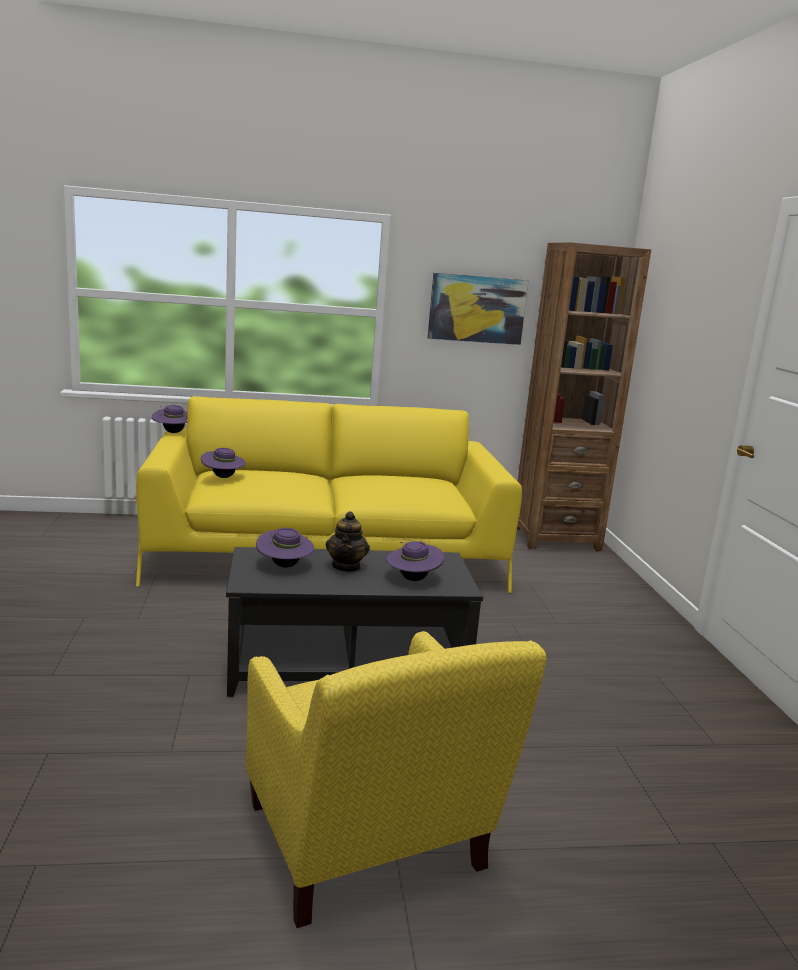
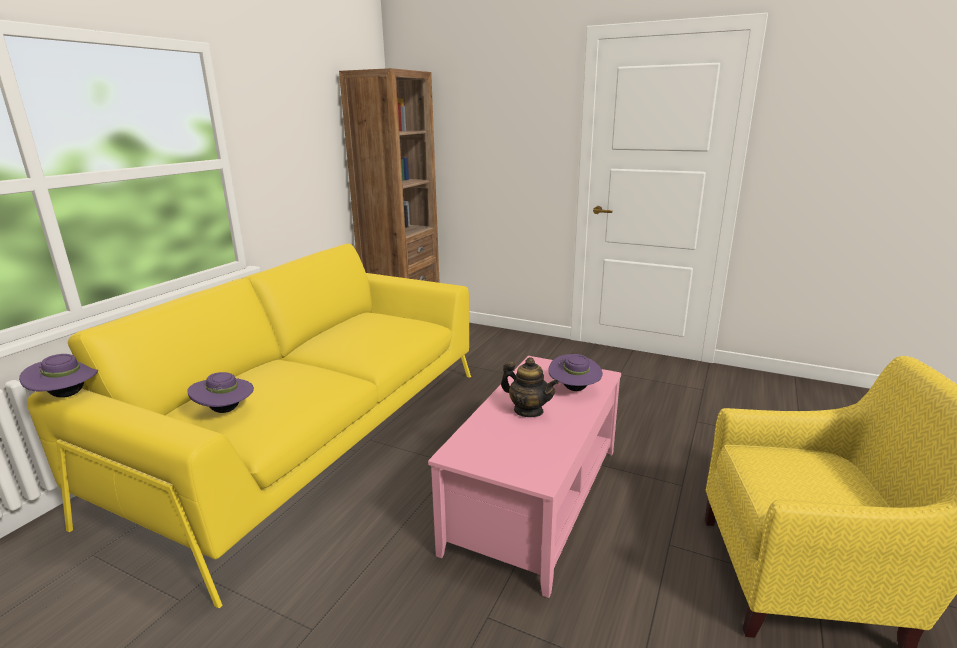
camera: 55 degrees left, 5 degrees up
(284, 566) = (506, 443): purple hat -> none
(347, 665) = (533, 497): black coffee table -> pink coffee table
(477, 309) = (302, 143): picture -> none

